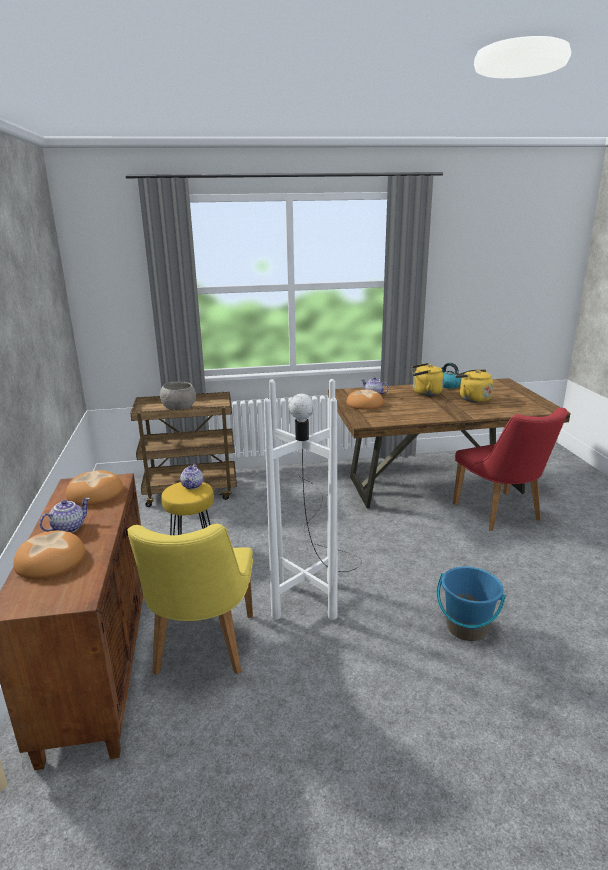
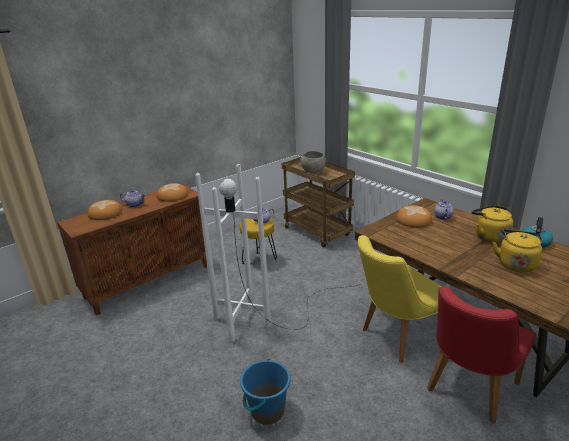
camera: 60 degrees right, 5 degrees up
(201, 650) = (174, 305): yellow chair -> yellow chair (396, 337)

